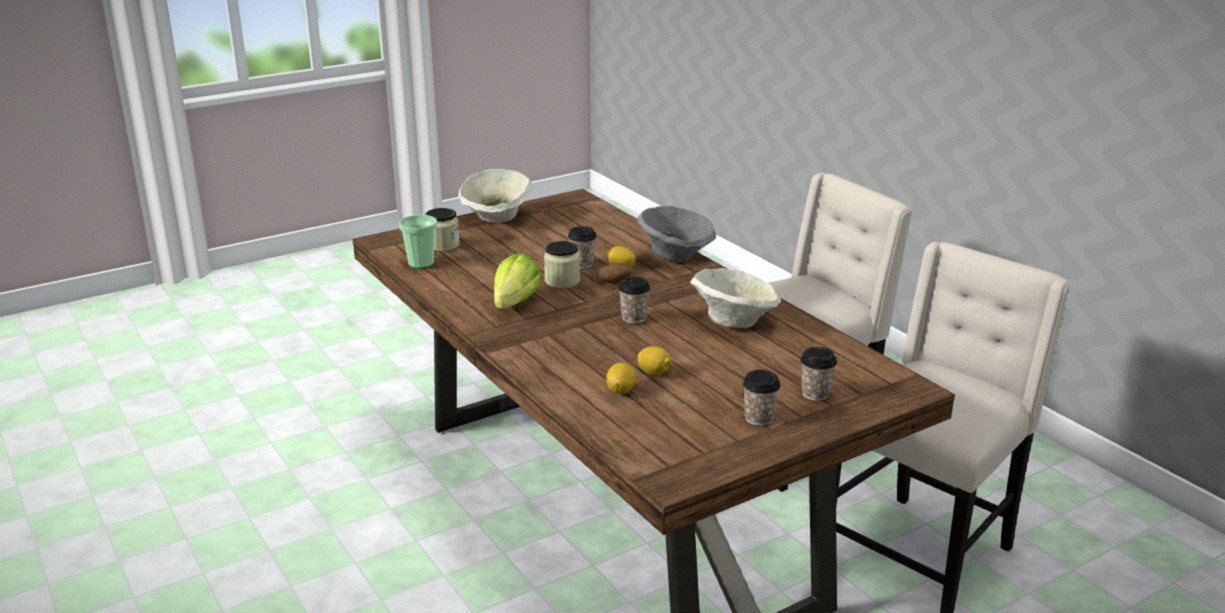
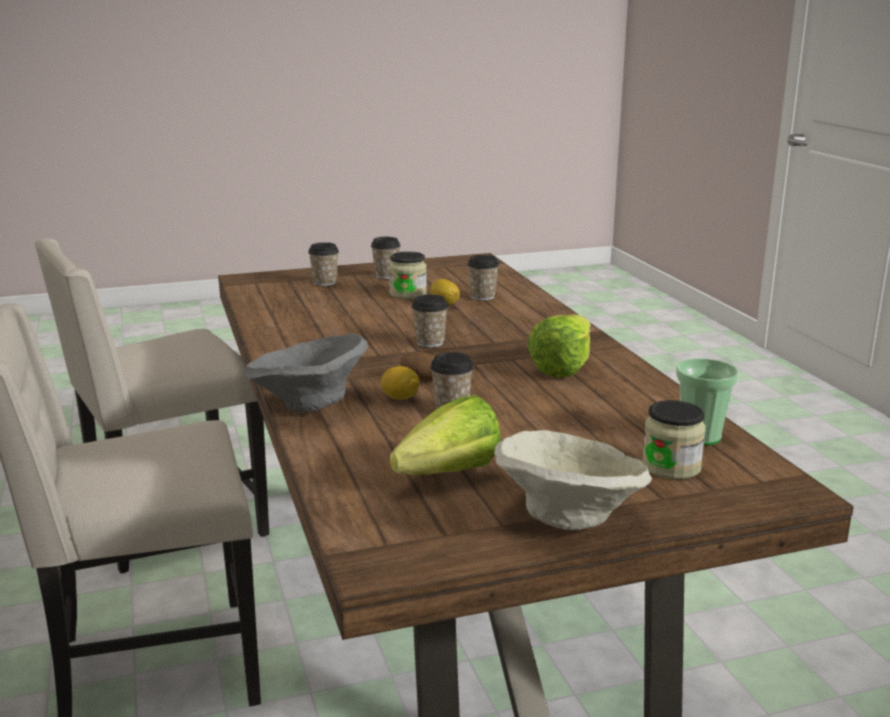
camera: 165 degrees left, 5 degrees down
(562, 281) = (492, 389): jar -> jar (408, 294)
(568, 228) = (439, 476): none -> lettuce
(620, 390) = (482, 297): lemon -> cup
(734, 322) = (327, 329): beige bowl -> none

